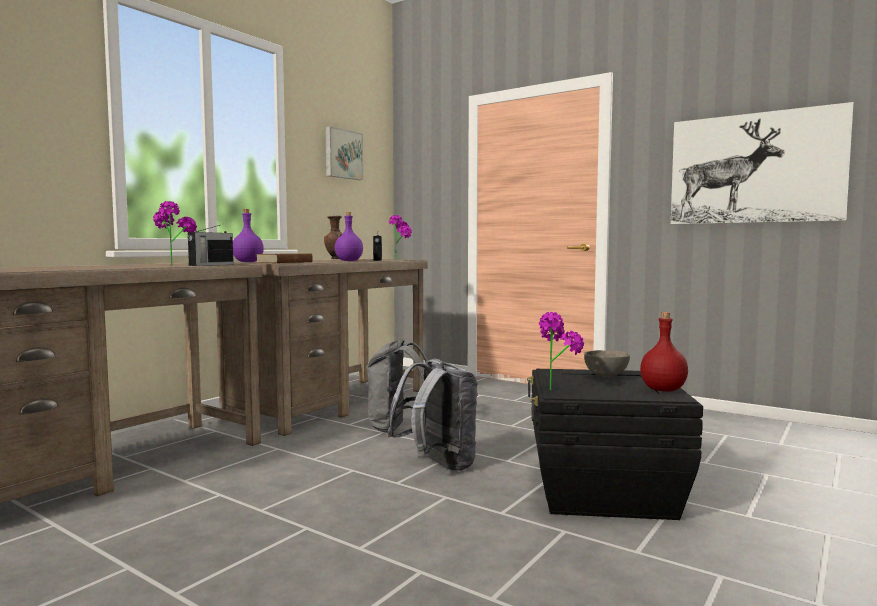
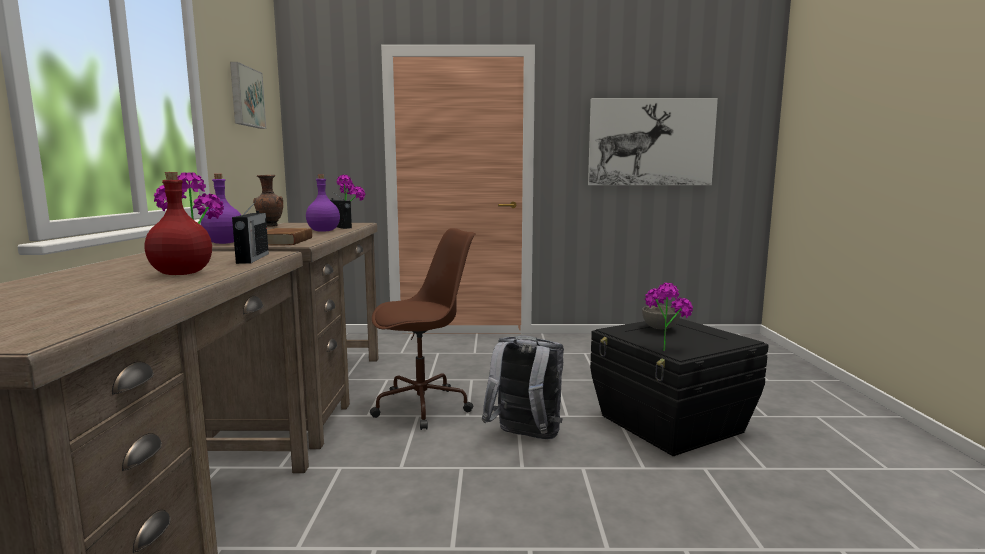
camera: 35 degrees left, 5 degrees up
(398, 428) = (424, 407): grey backpack -> brown office chair
(662, 390) = (721, 335): red bottle -> red bottle (181, 274)

